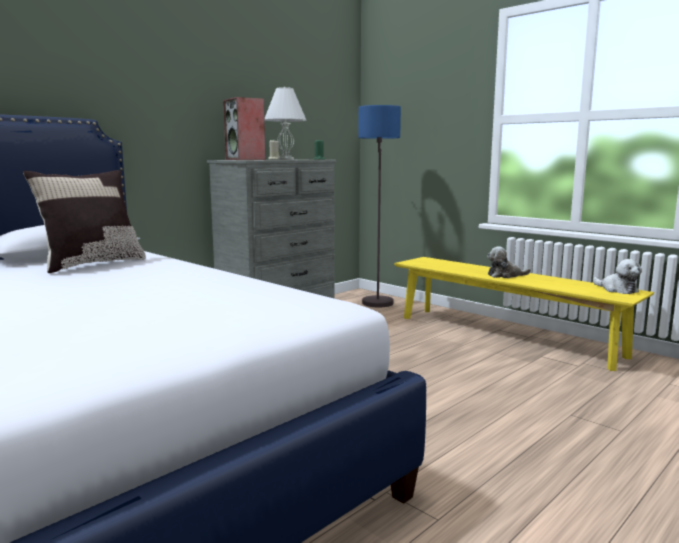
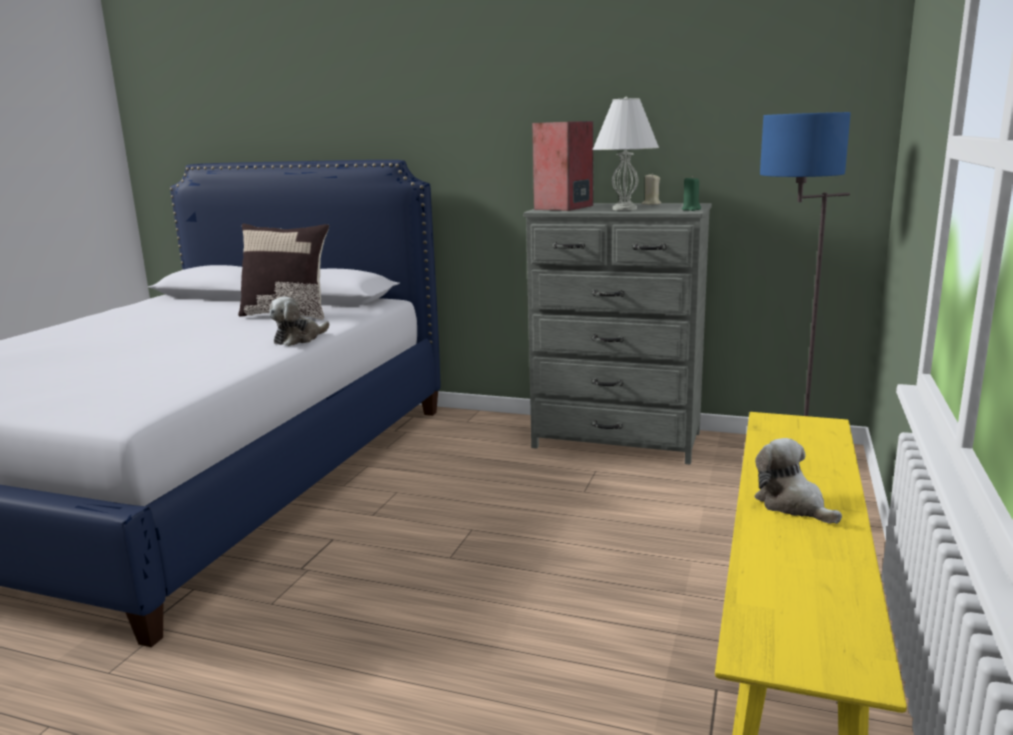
camera: 65 degrees right, 5 degrees up
(617, 289) = (843, 644): plush toy -> plush toy (299, 339)

